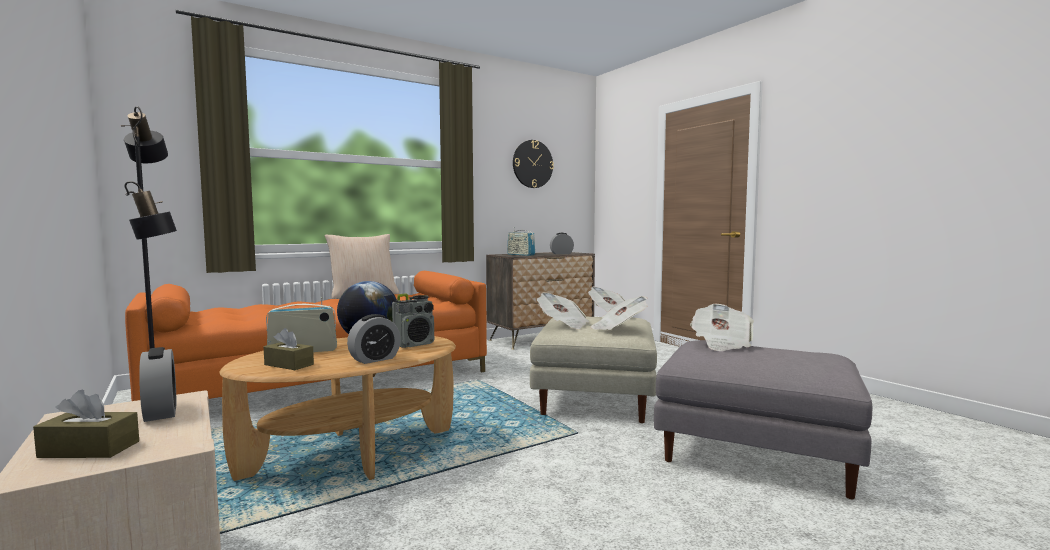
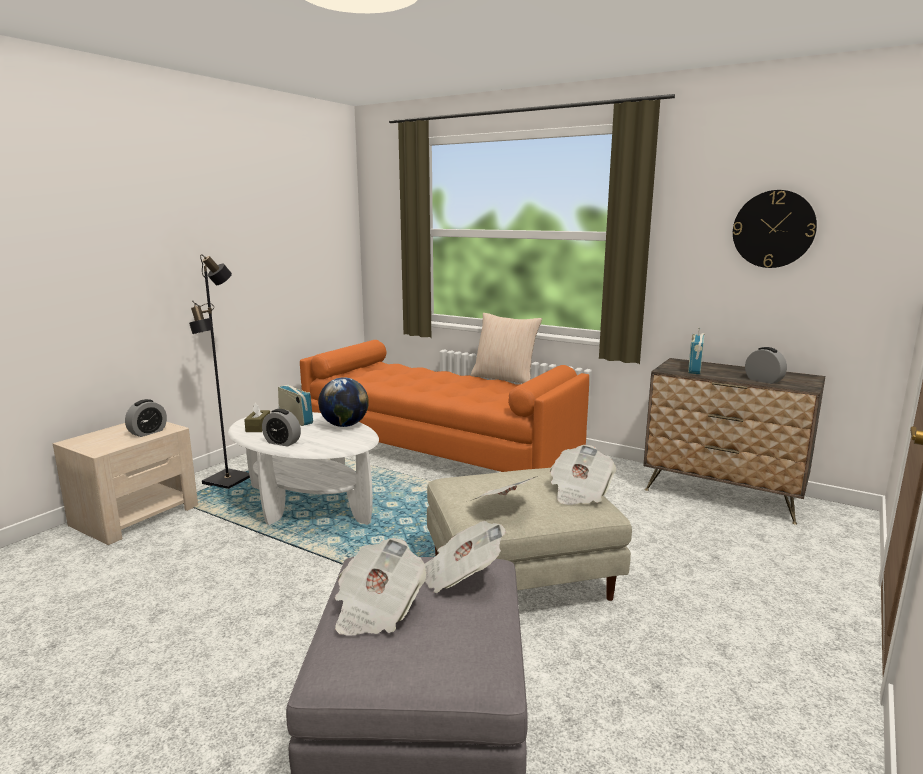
camera: 65 degrees right, 10 degrees up
(89, 449) = (97, 439): brown tissue box -> none
(352, 453) = (307, 505): brown coffee table -> white coffee table
(414, 344) = (336, 441): radio -> none
(563, 324) = (491, 476): newspaper -> newspaper (377, 610)

